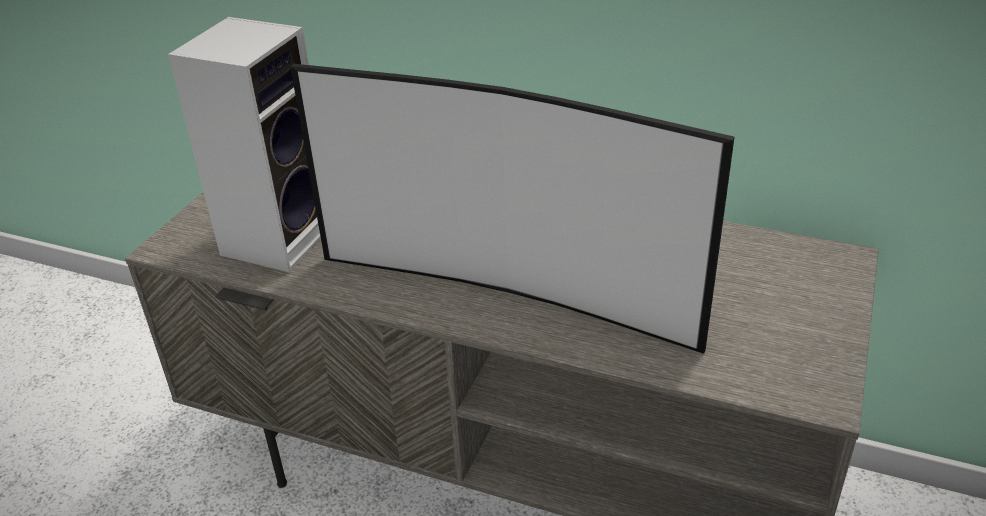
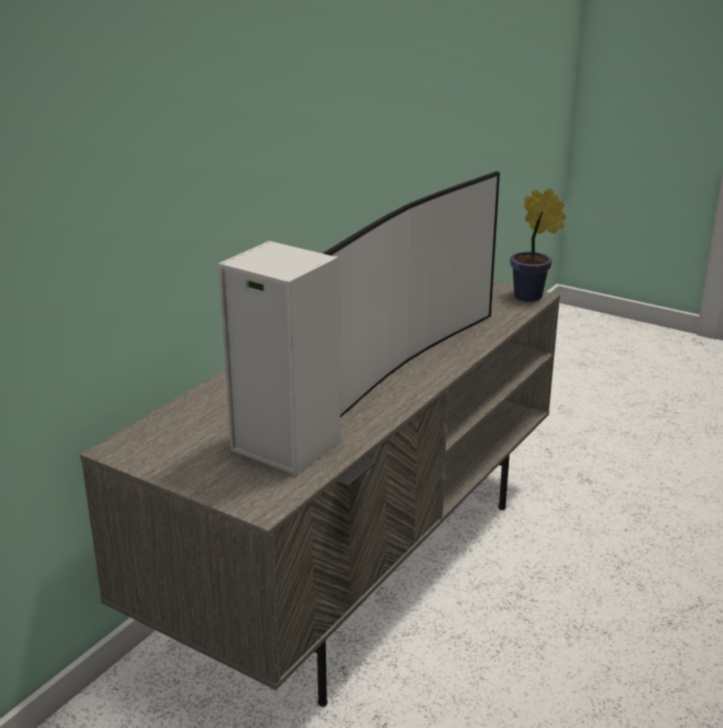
camera: 80 degrees left, 10 degrees down
(817, 396) = (532, 297): none -> potted plant

